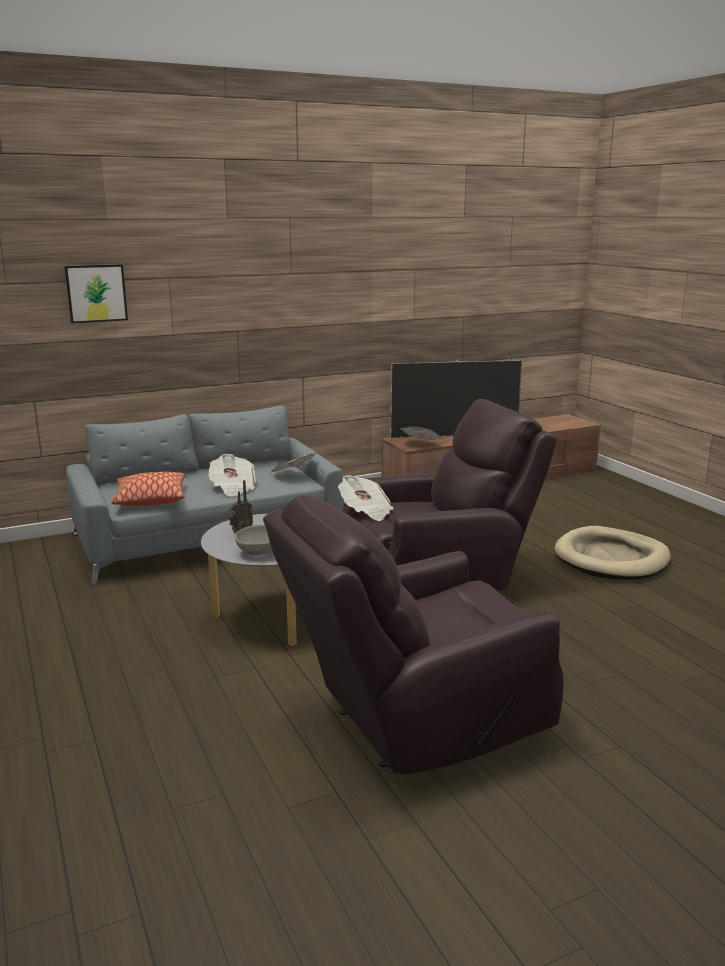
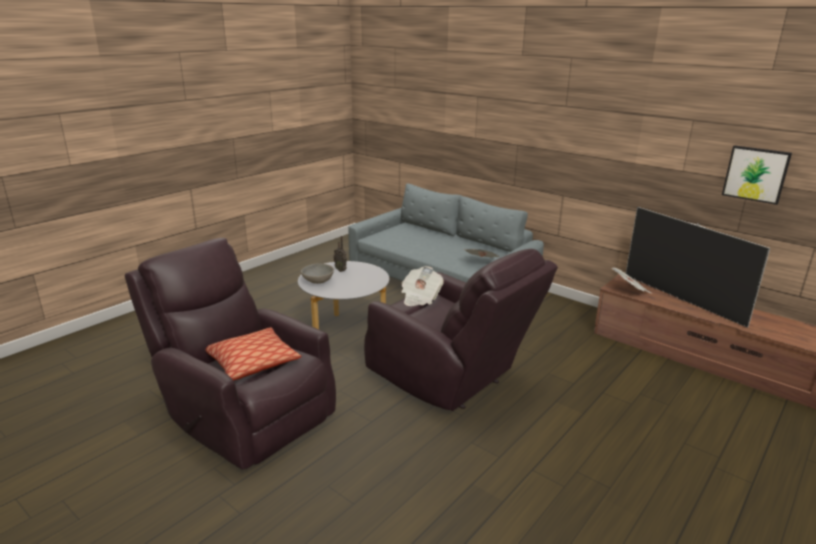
camera: 65 degrees right, 5 degrees up
(96, 293) = (434, 100): picture -> picture (756, 174)
(150, 499) = (392, 238): pillow -> pillow (253, 363)
(232, 488) = (435, 252): newspaper -> none
(611, 559) = (599, 472): beige dog bed -> none

